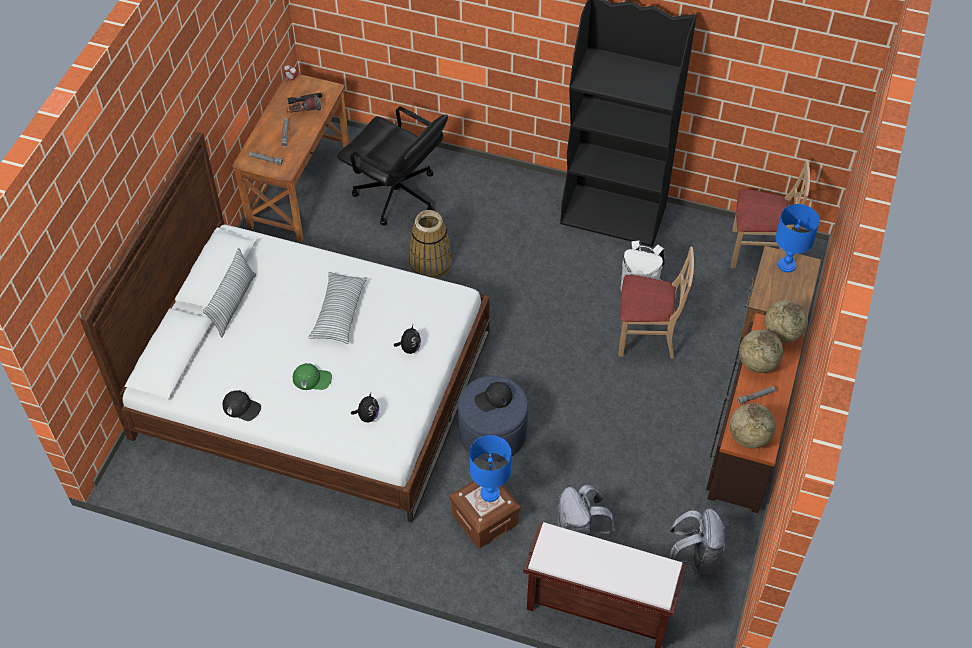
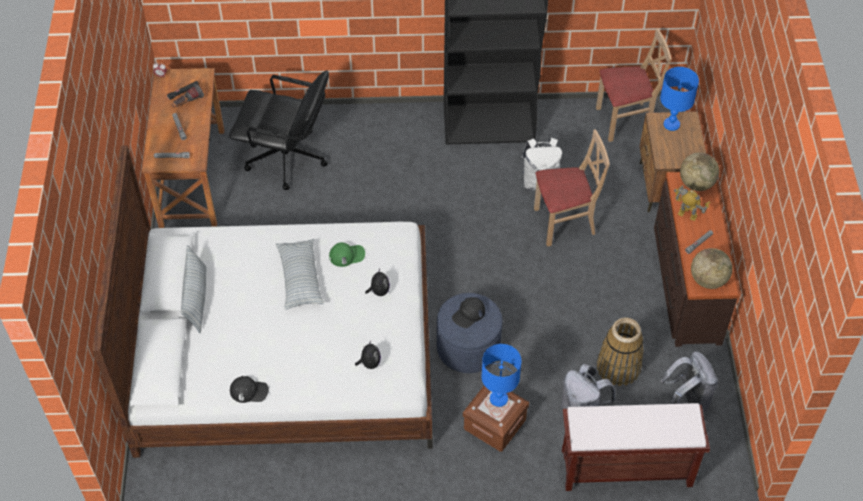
camera: 20 degrees left, 0 degrees up
(312, 379) = (303, 345): green cap -> green cap (347, 255)
(431, 263) = (345, 212): basket -> basket (618, 366)
(757, 363) = (687, 215): globe -> toy robot

